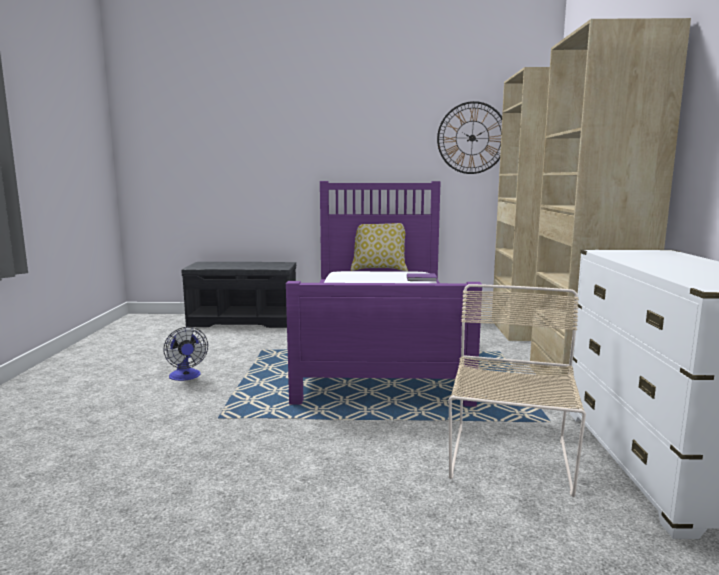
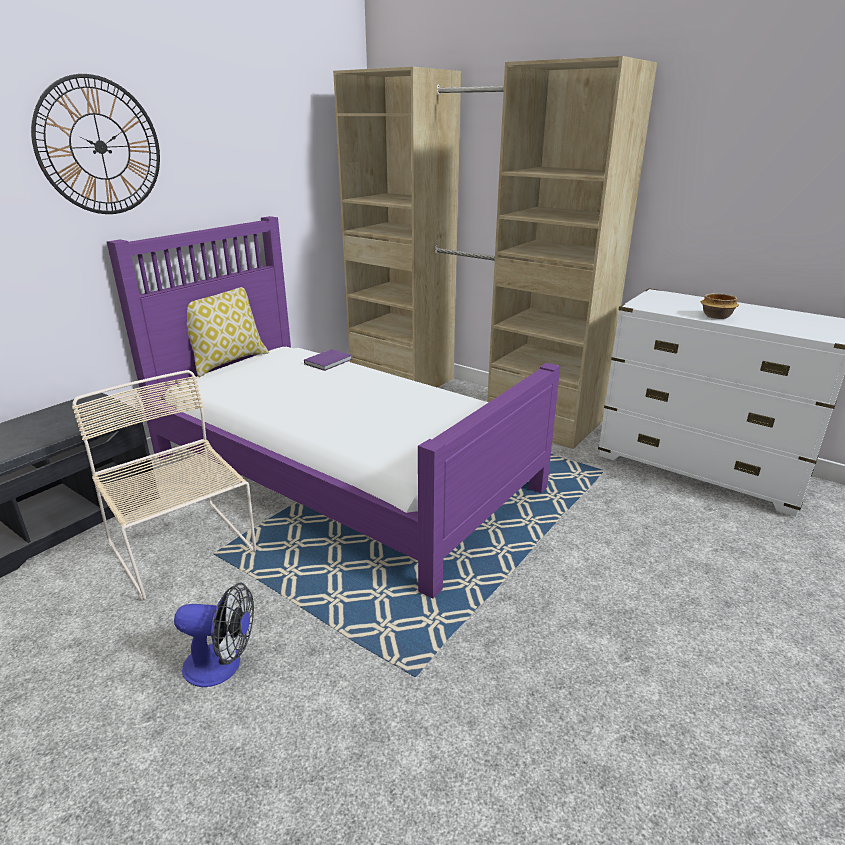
camera: 55 degrees left, 15 degrees up
(472, 138) = (295, 149): wall clock -> wall clock (100, 147)
(510, 461) = (658, 522): beige chair -> beige chair (183, 549)
(646, 263) = (716, 316): none -> bowl

